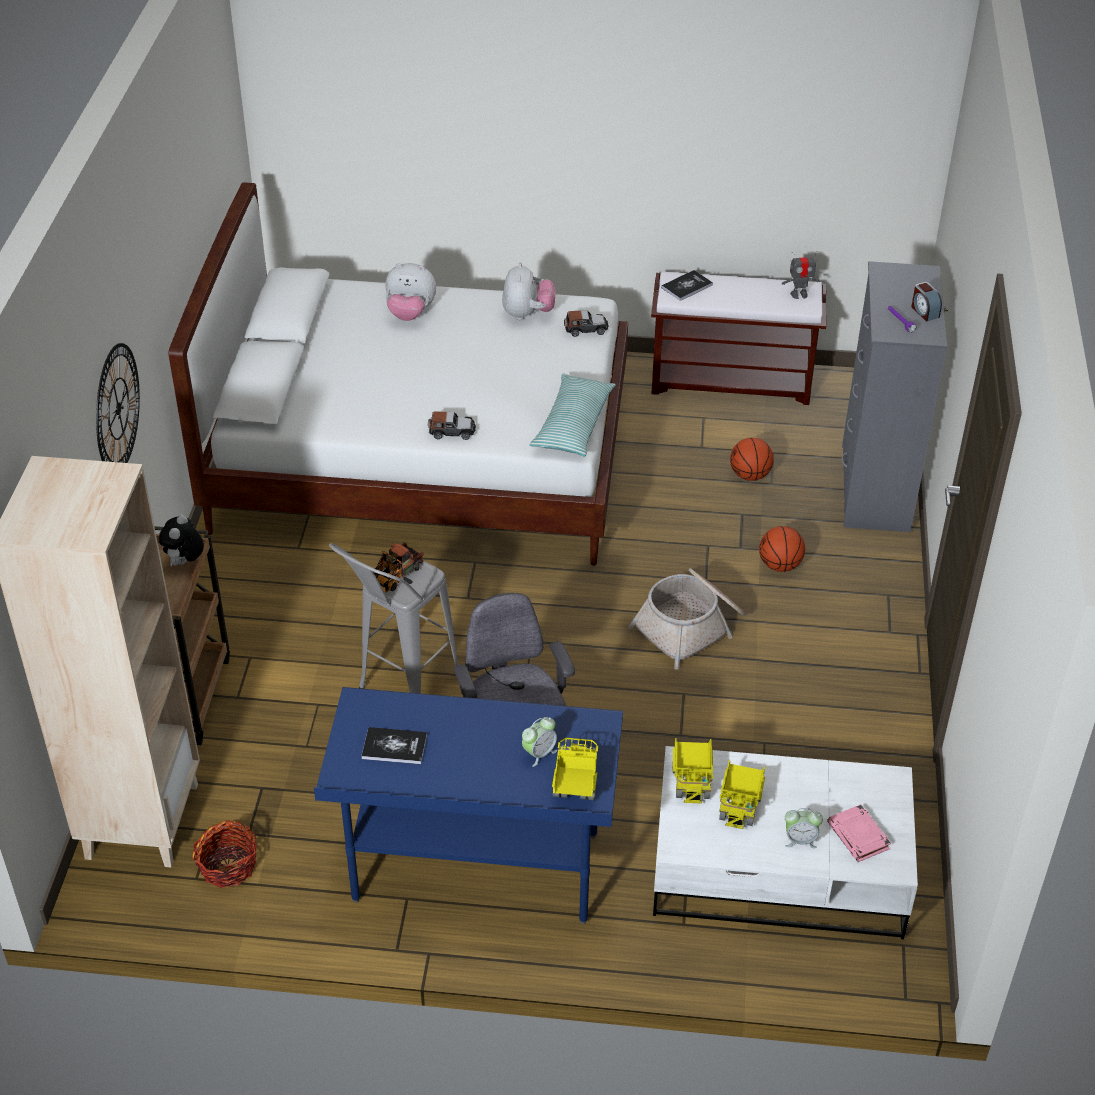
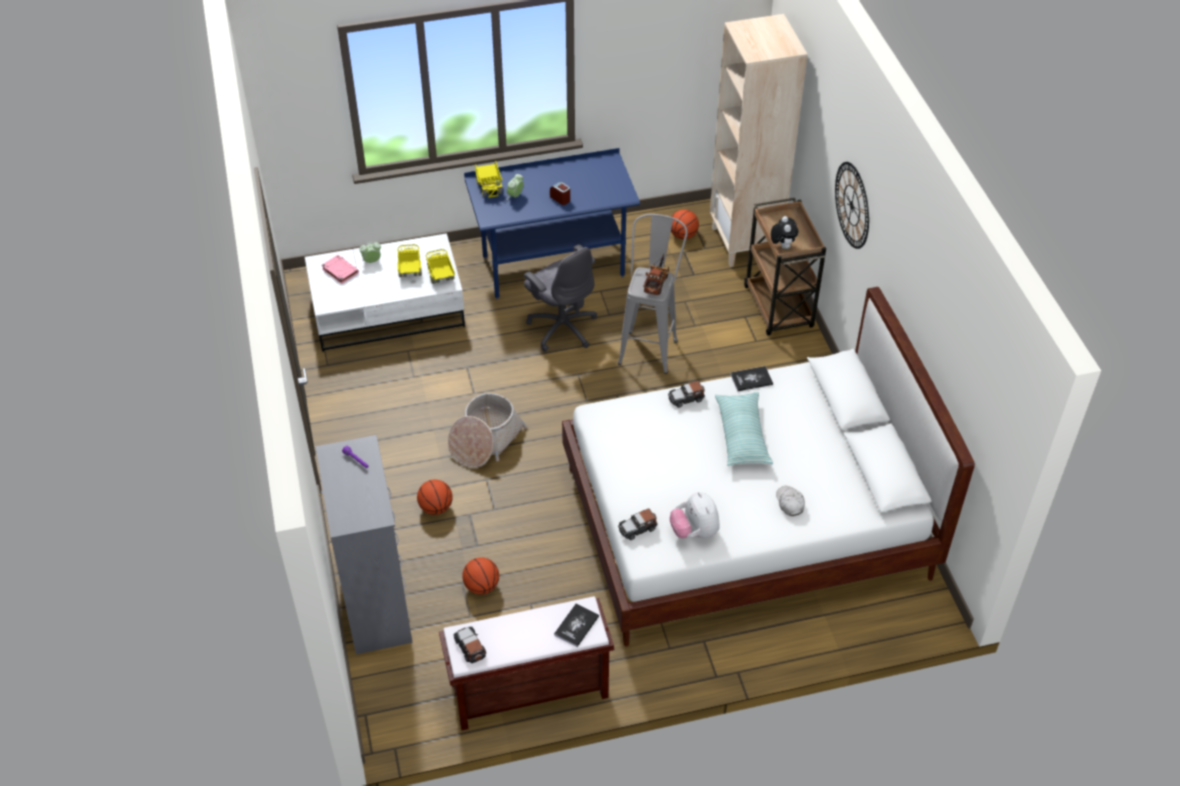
camera: 160 degrees right, 5 degrees up
(228, 866) = (683, 235): basket -> basketball
(394, 746) = (592, 180): book -> book (751, 379)
(410, 314) = (789, 503): plush toy -> white cap
(573, 425) = (602, 430): pillow -> pillow (742, 435)
(799, 294) = (470, 647): toy robot -> toy car
(924, 311) = (337, 477): alarm clock -> alarm clock (560, 199)

